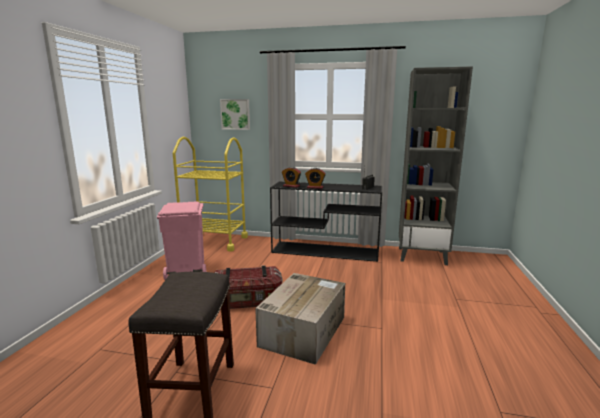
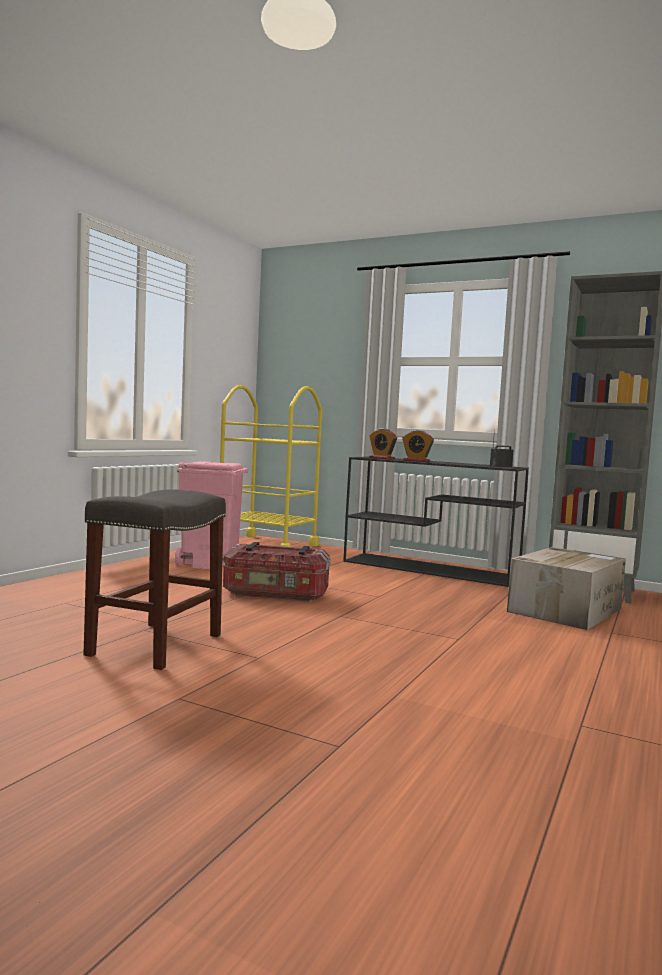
camera: 15 degrees right, 10 degrees down
(235, 114) = (319, 358): picture -> none
(303, 330) = (337, 625): cardboard box -> cardboard box (565, 610)

